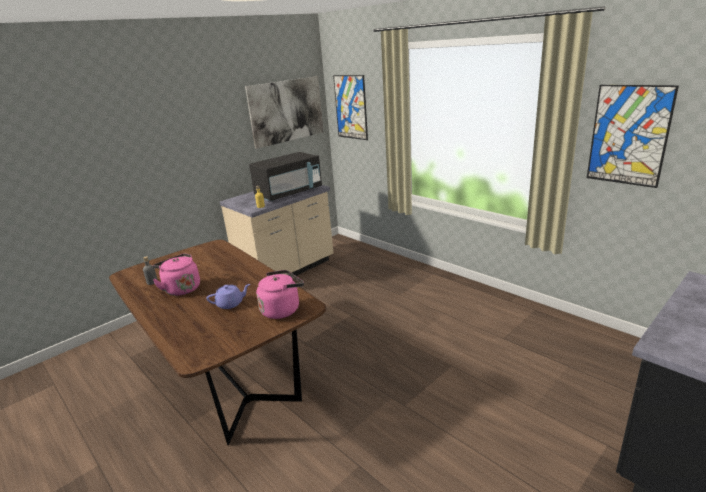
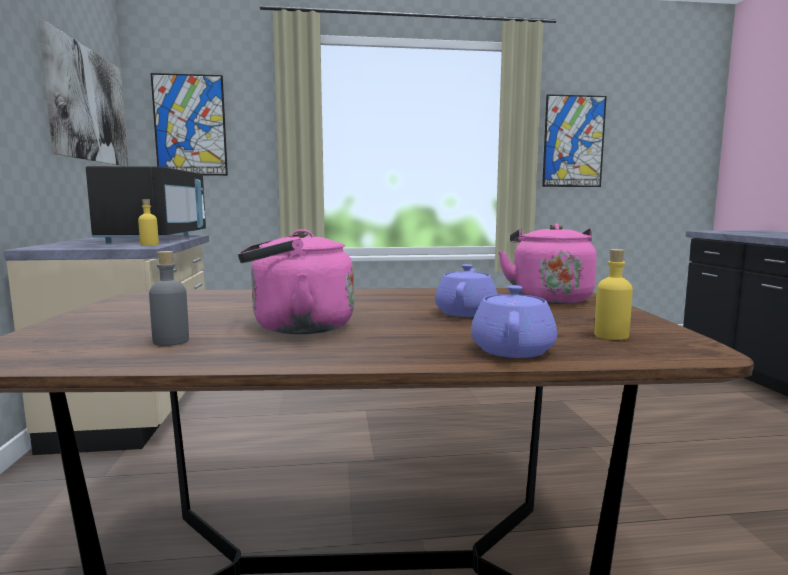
camera: 55 degrees left, 15 degrees down
(175, 330) = (512, 349): none -> purple teapot
(209, 341) = (611, 335): none -> yellow bottle

